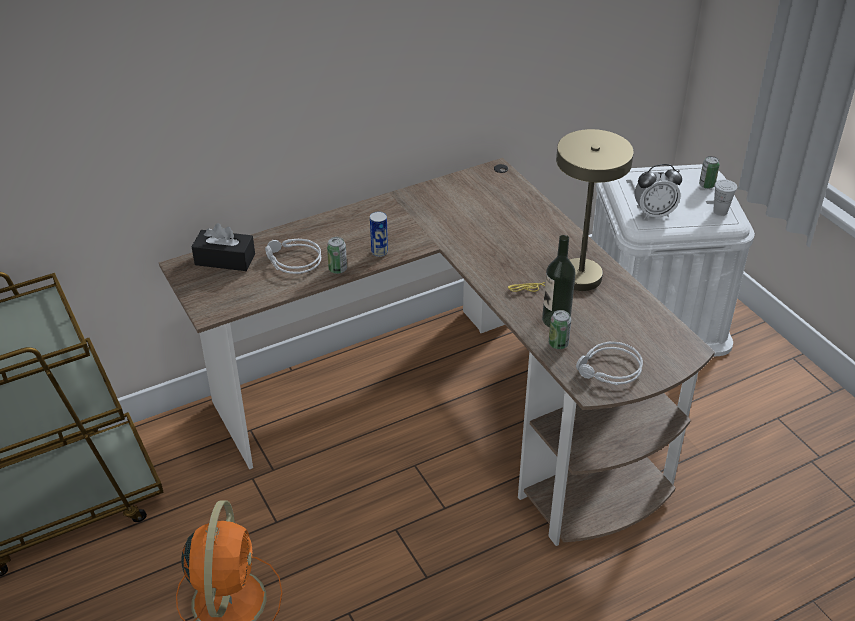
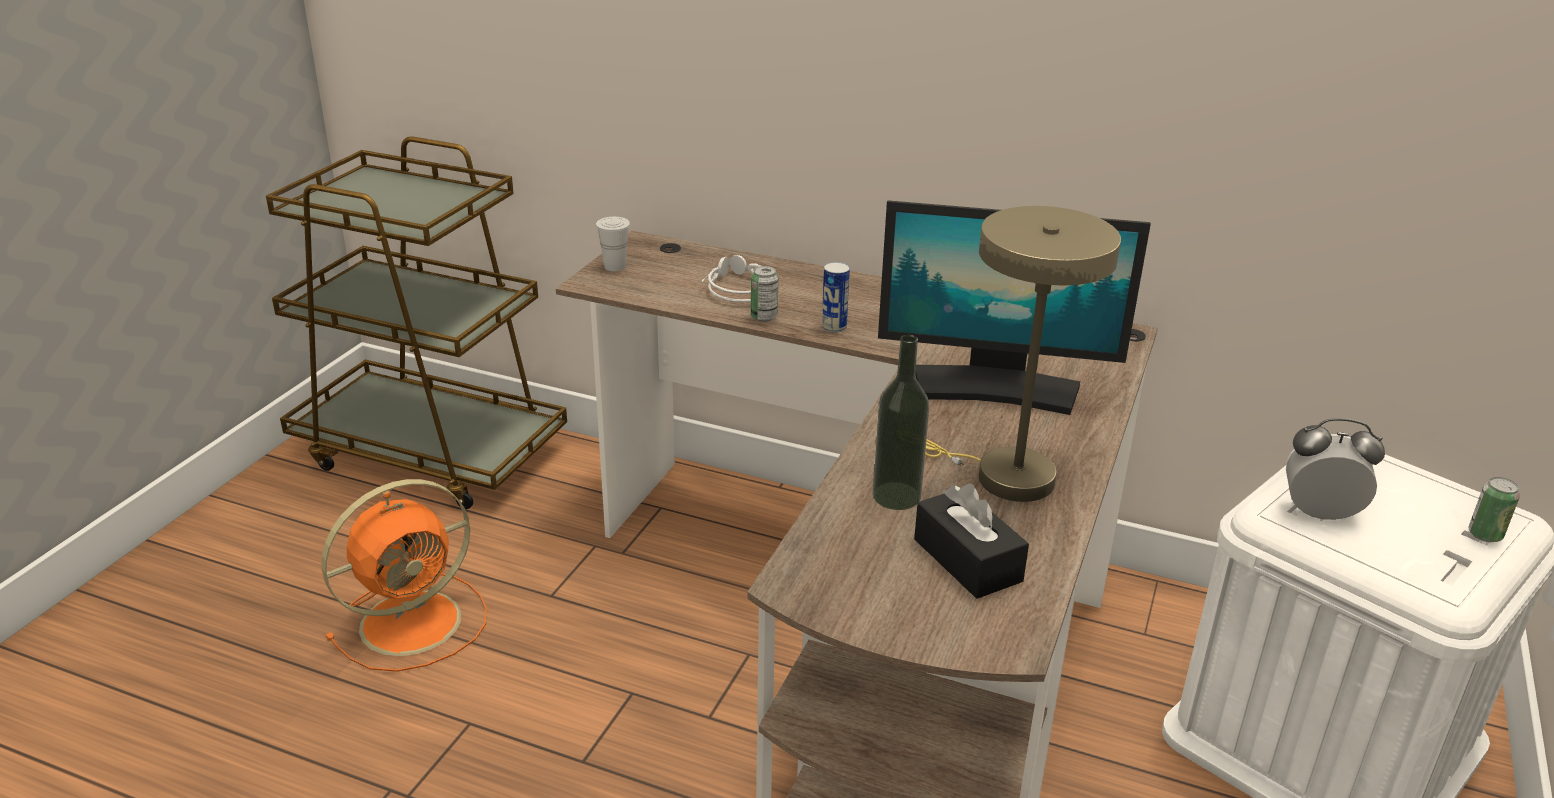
camera: 50 degrees right, 10 degrees down
(225, 259) = (683, 255): black tissue box -> black tissue box (967, 560)
(499, 237) = (995, 388): none -> monitor
(558, 344) = (849, 518): can -> none
(608, 370) = (853, 584): grey headphones -> none
(654, 214) = (1319, 514): alarm clock -> alarm clock turned 150 degrees clockwise
(720, 211) = (1450, 574): white cup -> white cup (615, 266)

